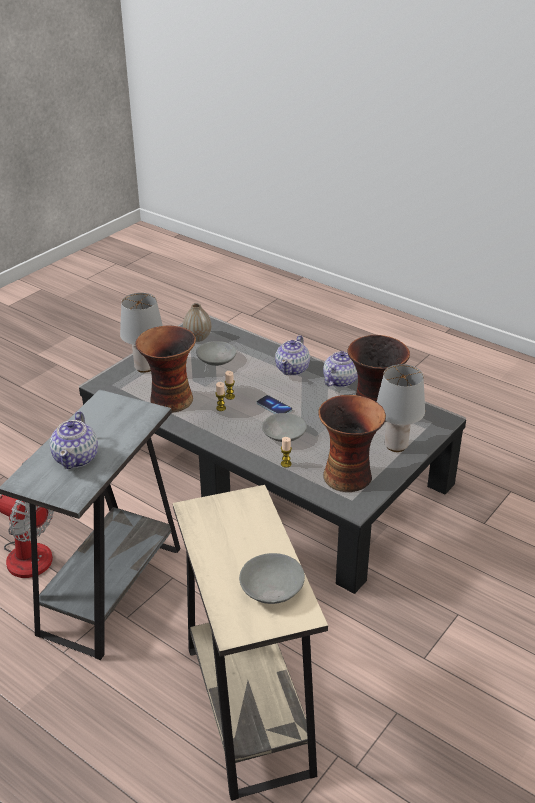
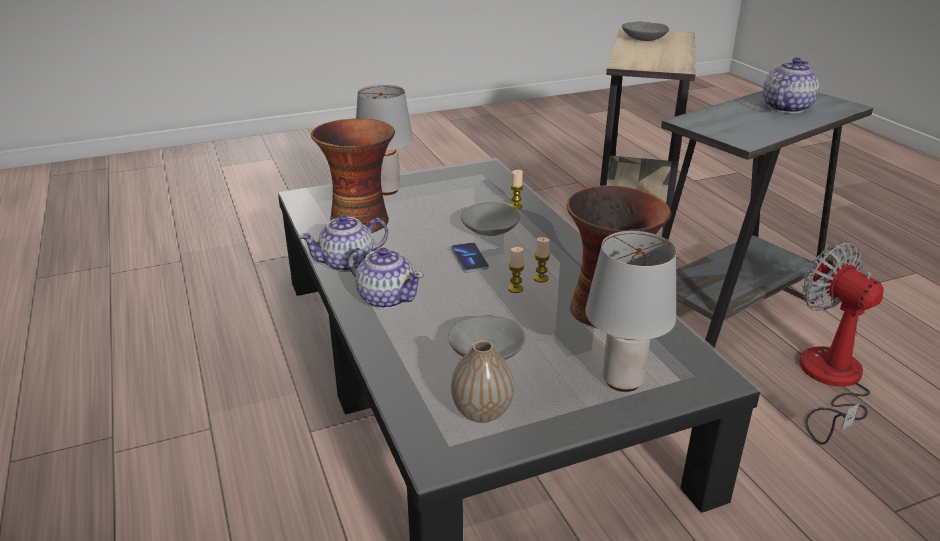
camera: 150 degrees left, 5 degrees down
(293, 369) = (386, 298): teapot -> teapot turned 75 degrees clockwise
(348, 476) = (464, 183): vase -> none

